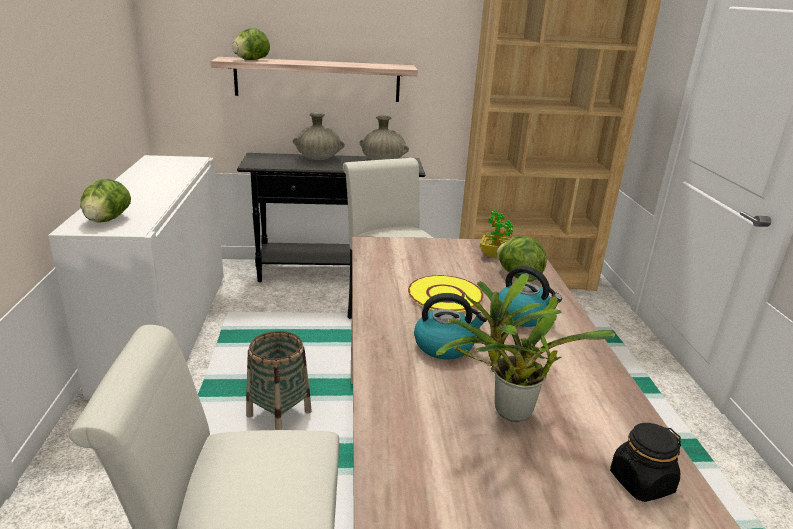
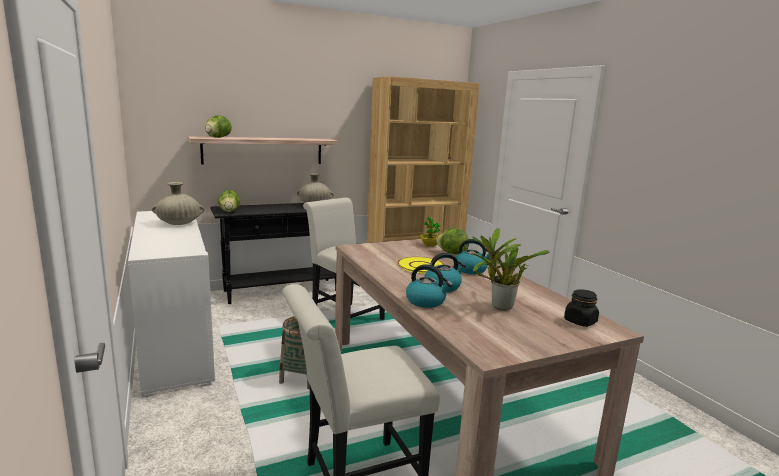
camera: 20 degrees left, 10 degrees down
(107, 220) = (163, 248): lettuce -> lettuce (229, 211)
(318, 158) = (268, 206): beige vase -> beige vase (179, 224)
(391, 373) = (426, 301): none -> kettle

